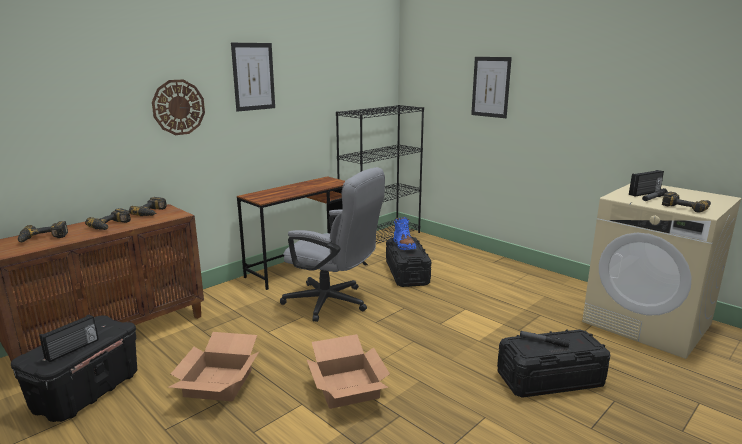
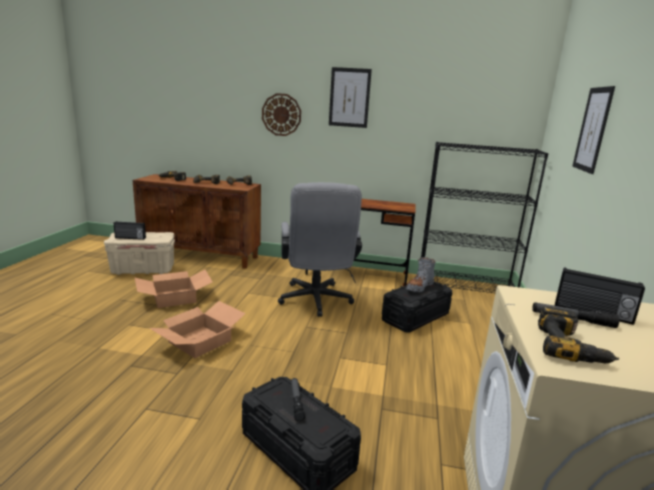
camera: 55 degrees right, 0 degrees up
(87, 391) = (143, 270): black storage box -> beige storage box
(404, 245) = (419, 287): blue boot -> grey boot

